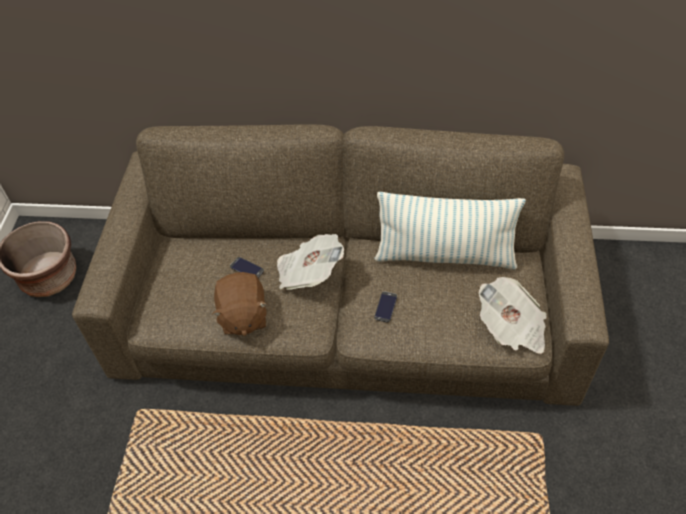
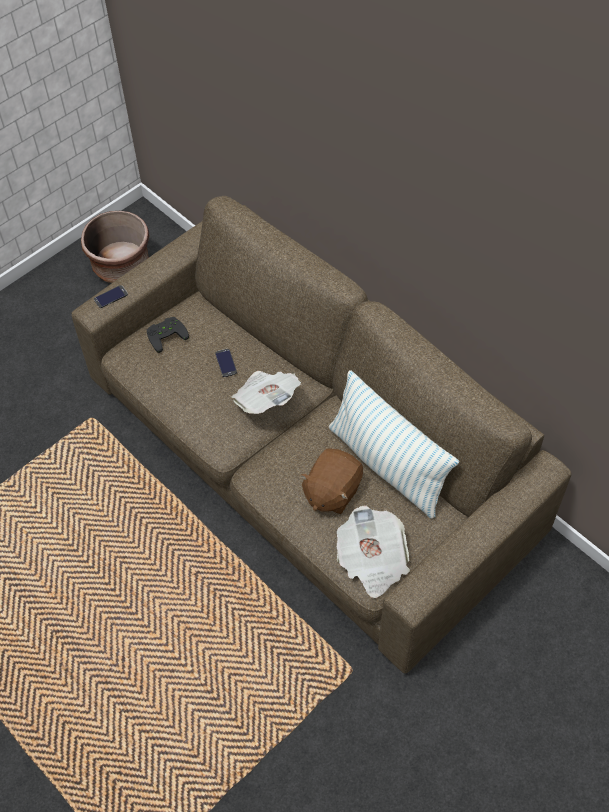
camera: 40 degrees right, 5 degrees up
(171, 281) = (166, 334): none -> black game controller
(242, 316) = (187, 398): brown plush toy -> brown plush toy (331, 491)
(386, 307) = (294, 470): phone -> phone (111, 297)

